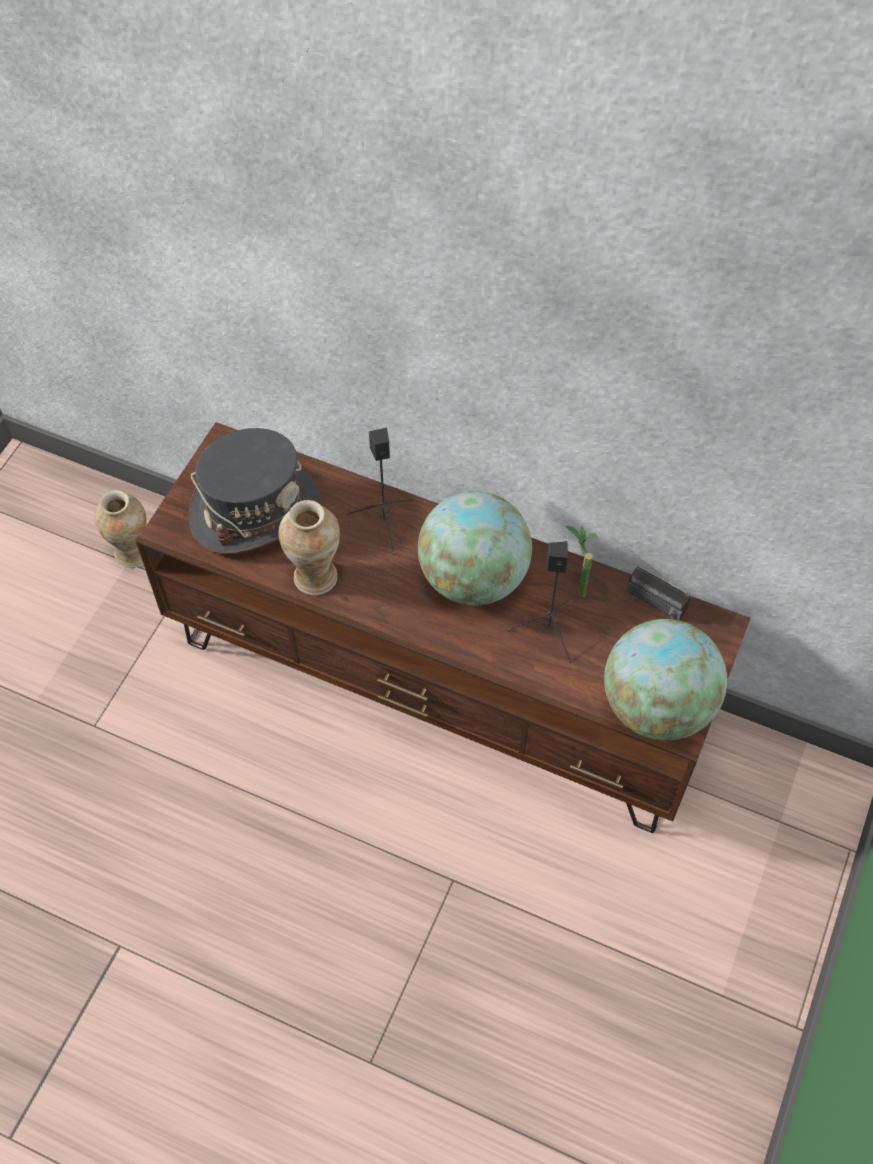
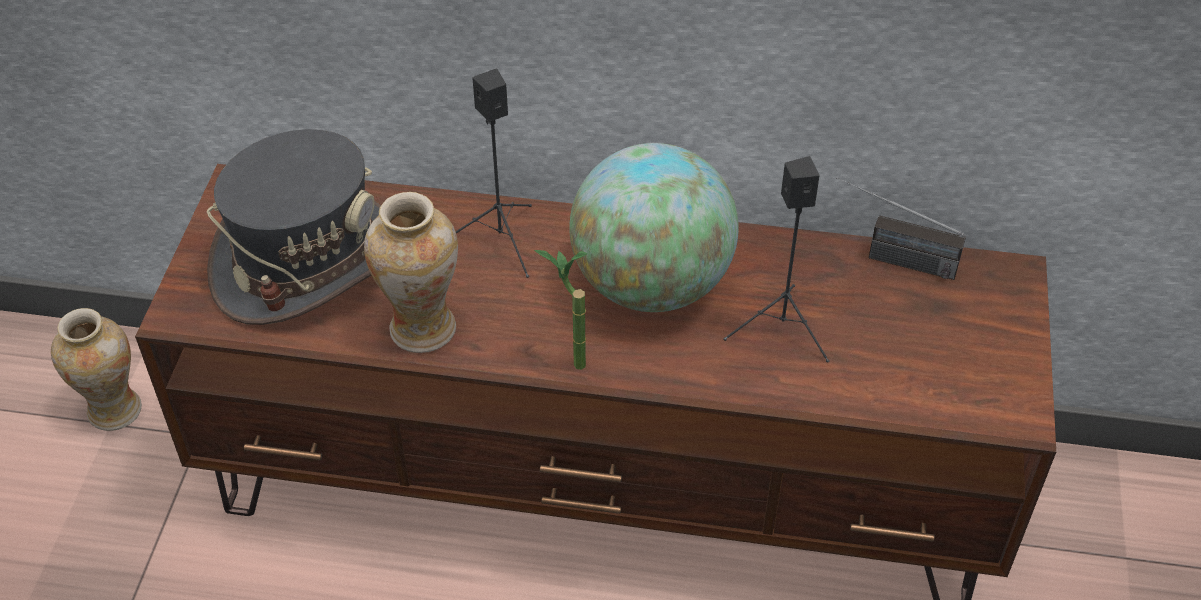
camera: 15 degrees left, 10 degrees down
(574, 589) = (797, 269): potted plant -> potted plant (568, 361)
(656, 706) = (970, 392): globe -> none

